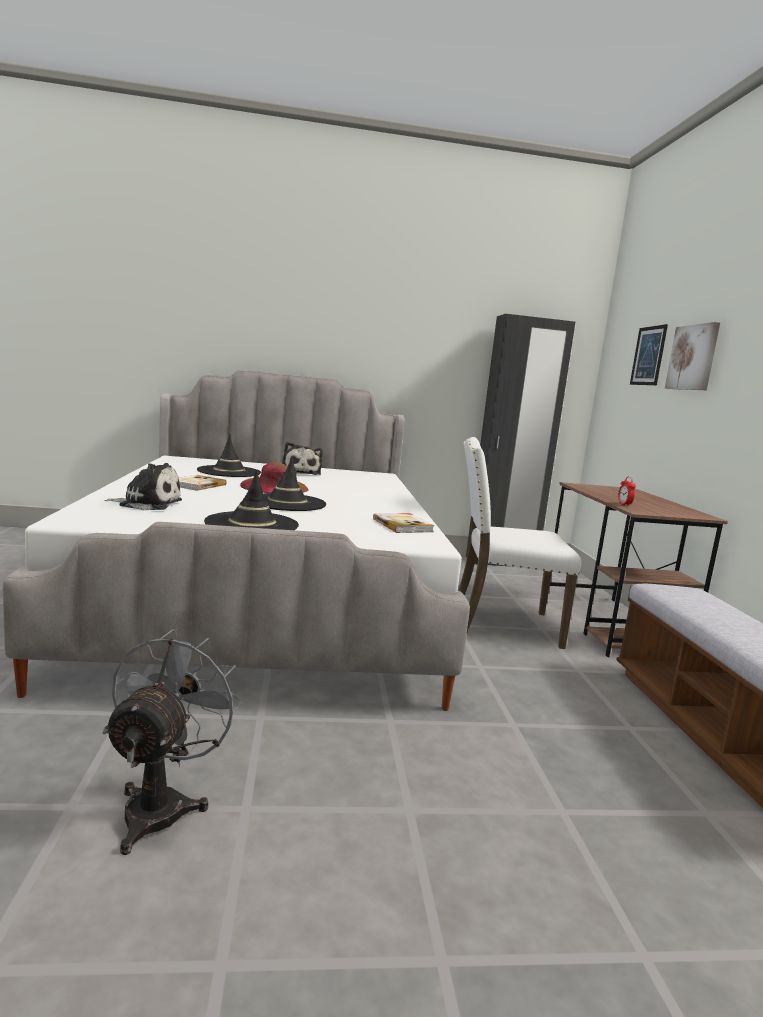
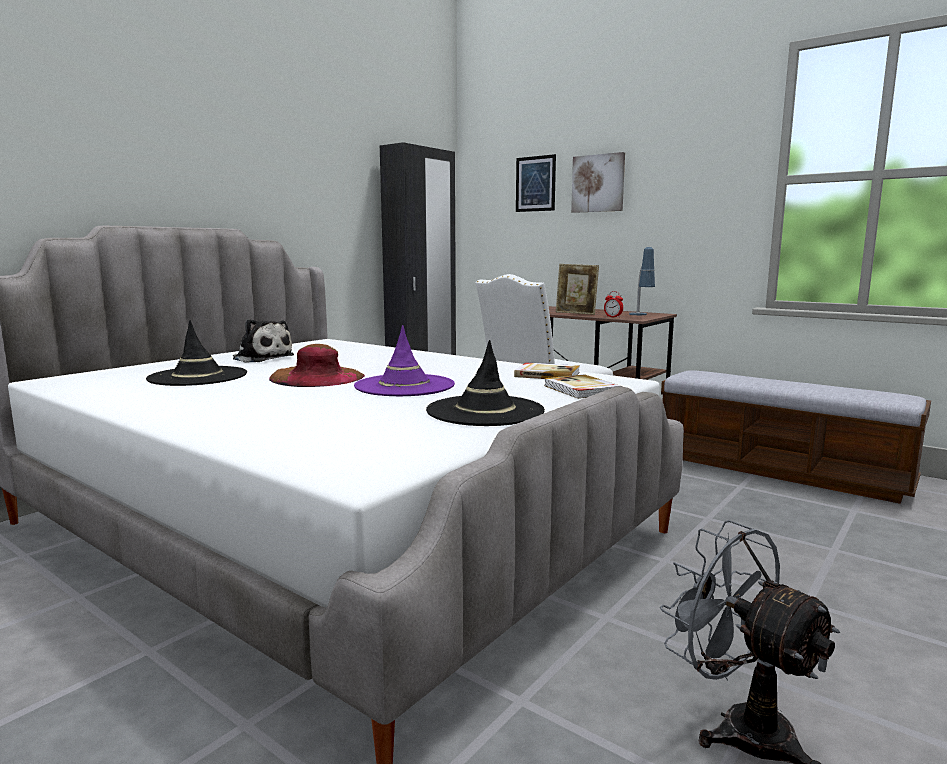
camera: 45 degrees left, 0 degrees up
(147, 504) = (318, 431): plush toy -> none
(196, 485) = (246, 398): book -> book (581, 389)
(287, 503) = (404, 386): black hat -> purple hat
(609, 495) = (576, 313): none -> picture frame
(665, 511) = (641, 316): none -> table lamp

